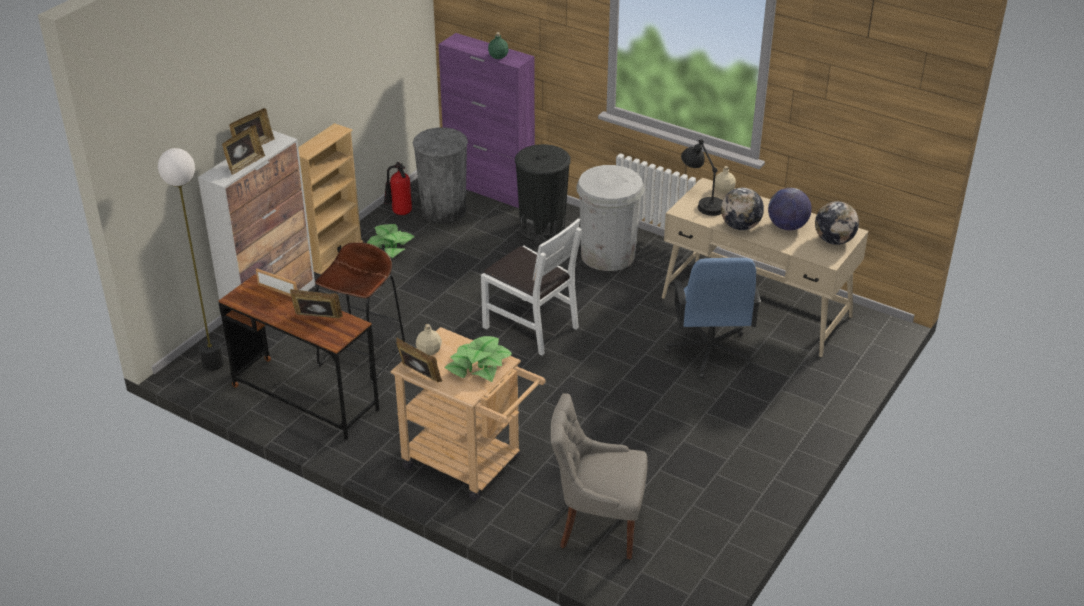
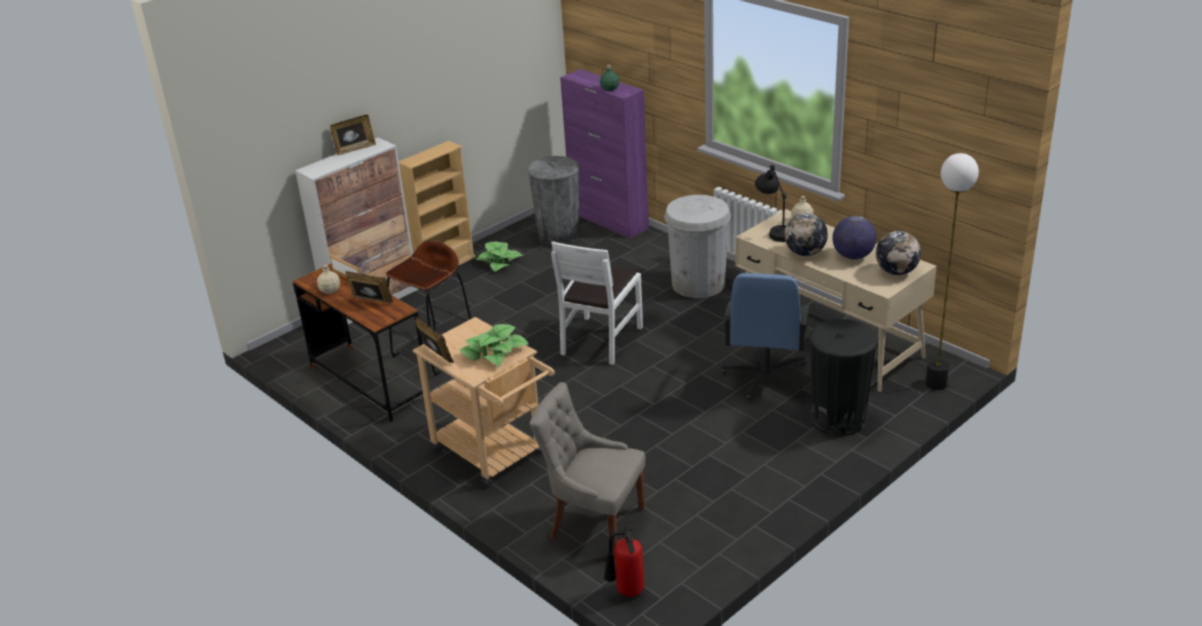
camera: 15 degrees right, 5 degrees down
(213, 364) = (302, 347): floor lamp -> floor lamp (936, 384)
(245, 164) = (340, 162): picture frame -> none
(399, 213) = (518, 236): fire extinguisher -> fire extinguisher (626, 592)
(429, 351) = (455, 336): beige bottle -> beige bottle (330, 290)
(531, 326) = (600, 340): white chair -> white chair turned 60 degrees clockwise
(542, 229) = (644, 258): black trash can -> black trash can (838, 419)

